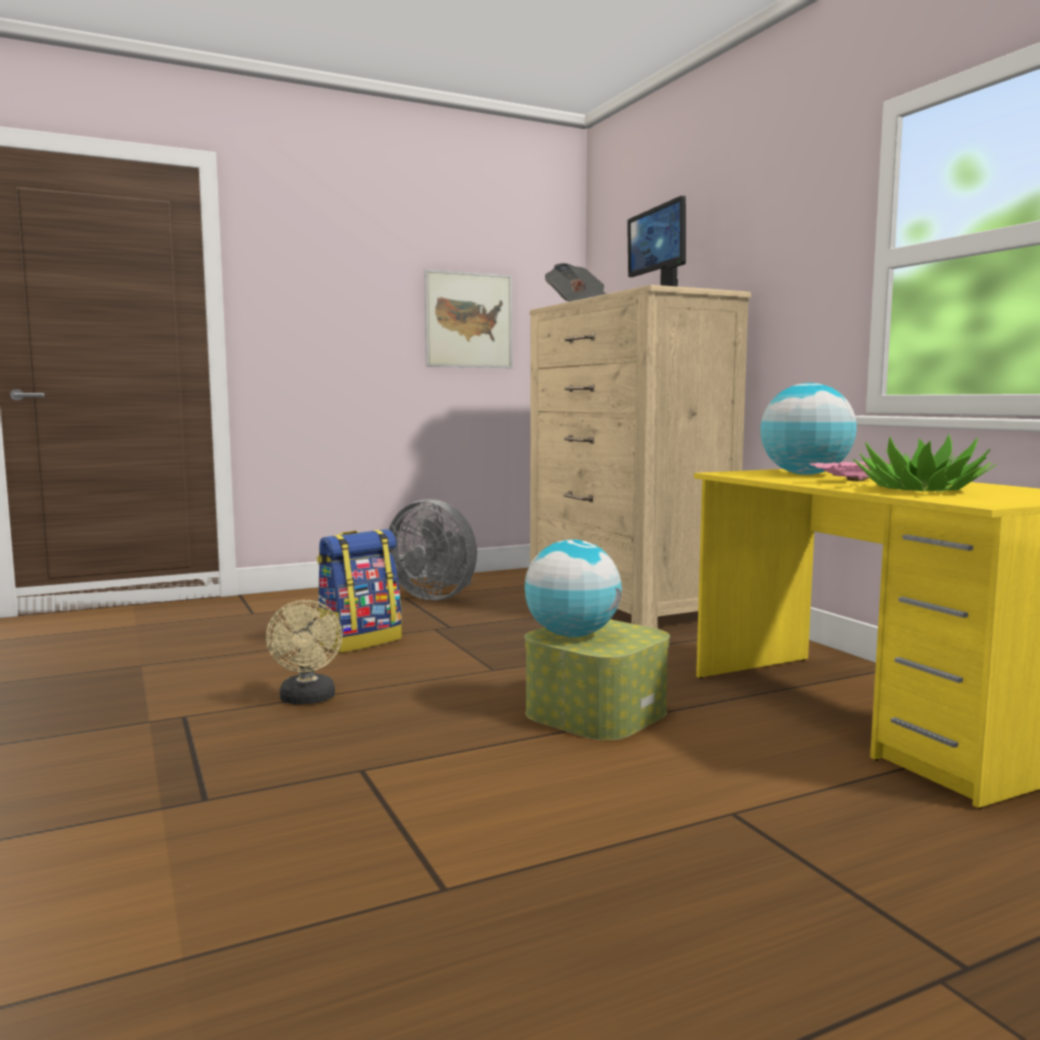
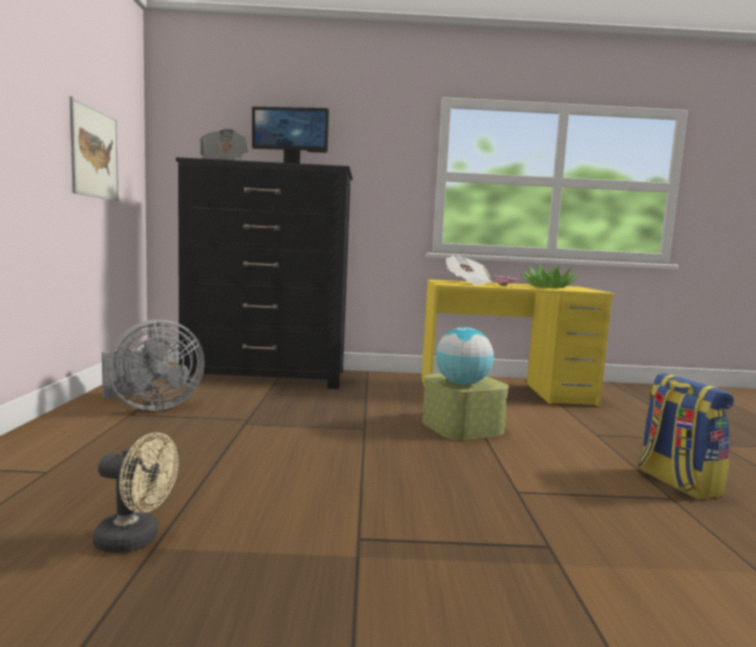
camera: 65 degrees left, 0 degrees up
(307, 700) = (367, 487): beige fan -> beige fan (136, 540)
(360, 641) = (237, 449): backpack -> backpack (676, 483)
(624, 600) = (267, 376): beige dresser -> black dresser
(805, 474) = (467, 283): globe -> newspaper

